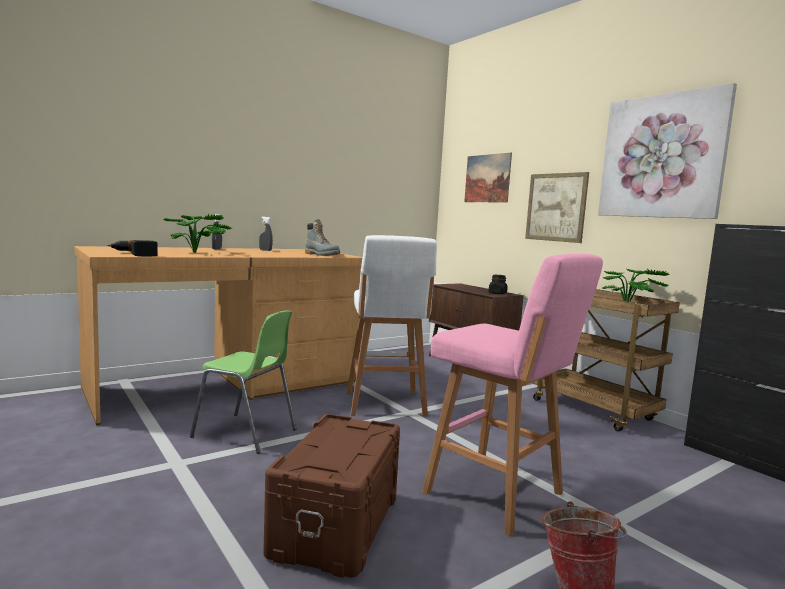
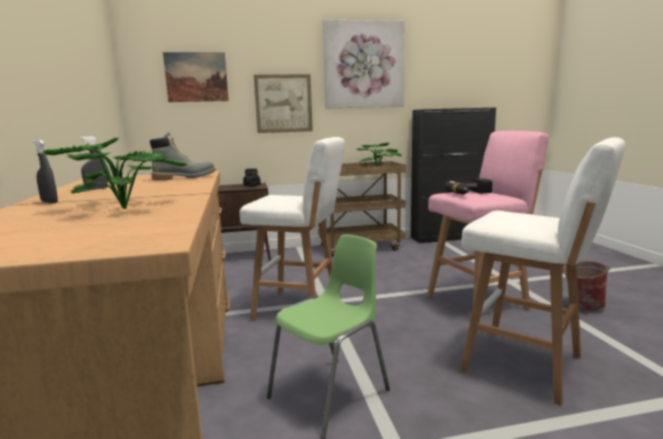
camera: 65 degrees left, 5 degrees up
(135, 254) = (148, 230): power drill -> power drill (471, 194)
(334, 524) = (526, 365): brown storage box -> white stool

